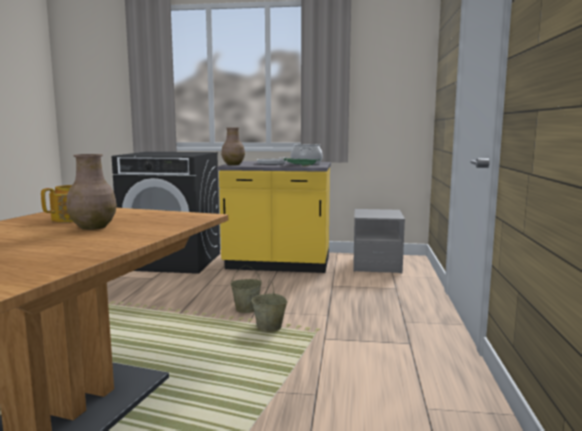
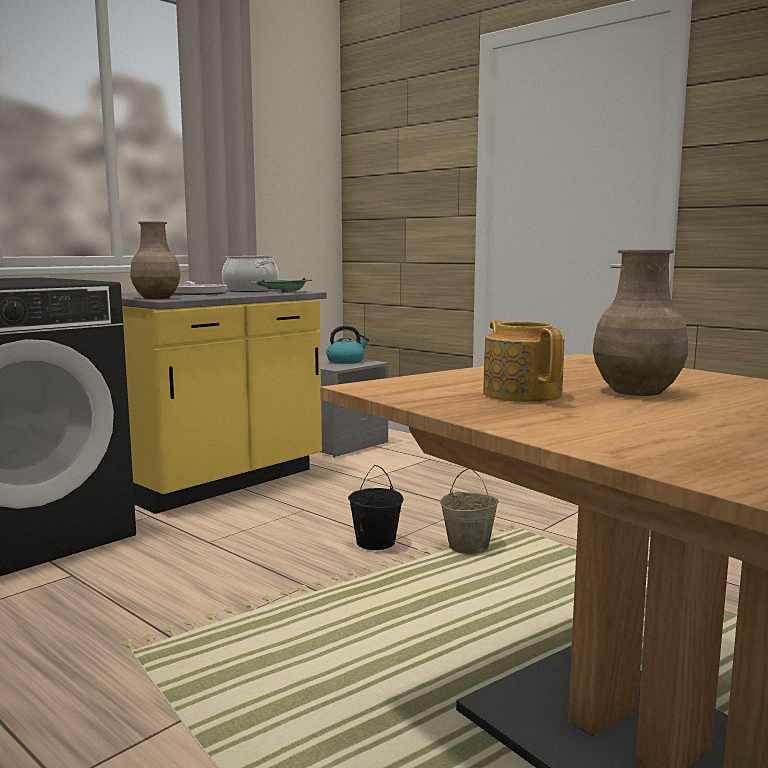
camera: 55 degrees left, 0 degrees up
(247, 309) = (375, 542): beige bucket -> black bucket
(385, 214) = (346, 361): none -> kettle

